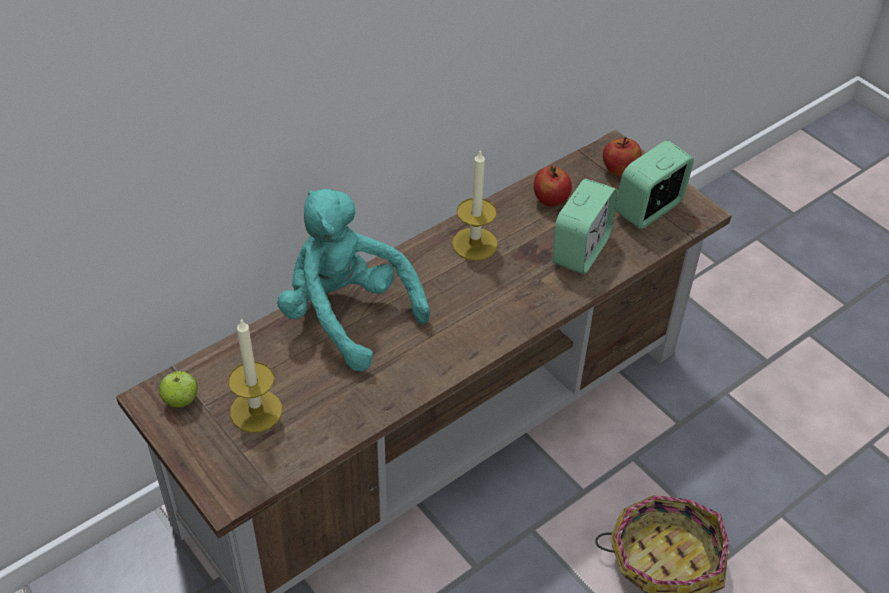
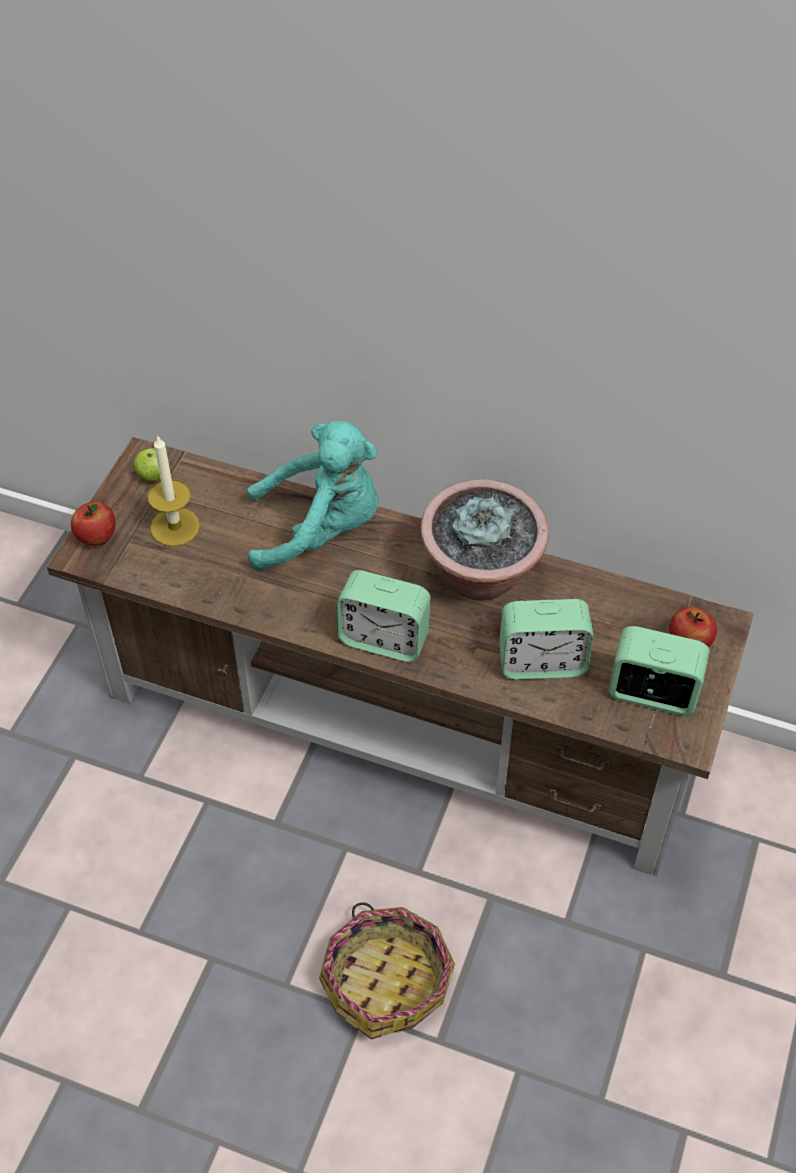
camera: 60 degrees right, 5 degrees up
(346, 315) = (321, 529): turquoise plush toy -> turquoise plush toy turned 75 degrees clockwise
(474, 244) = (481, 576): candle -> potted plant
(492, 328) = (384, 639): none -> alarm clock
(550, 200) = (592, 607): apple -> apple (96, 538)

